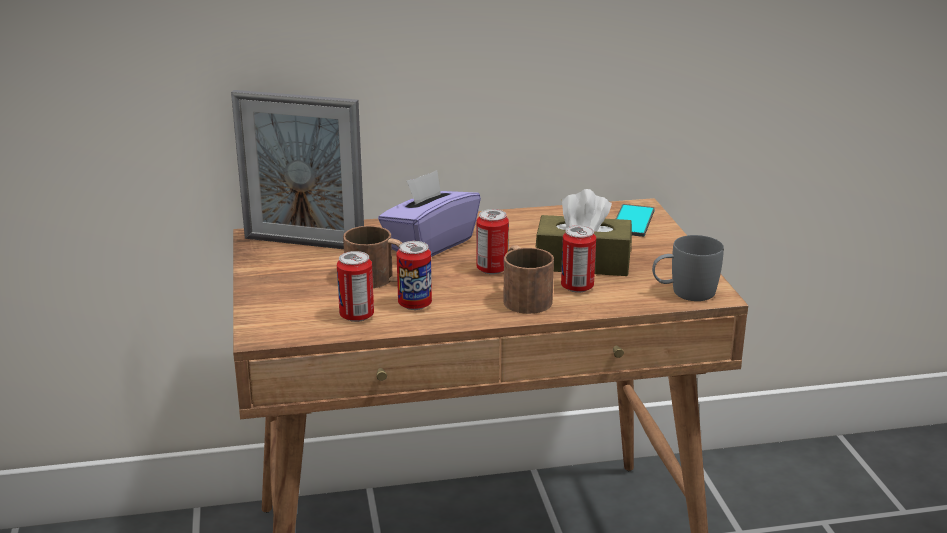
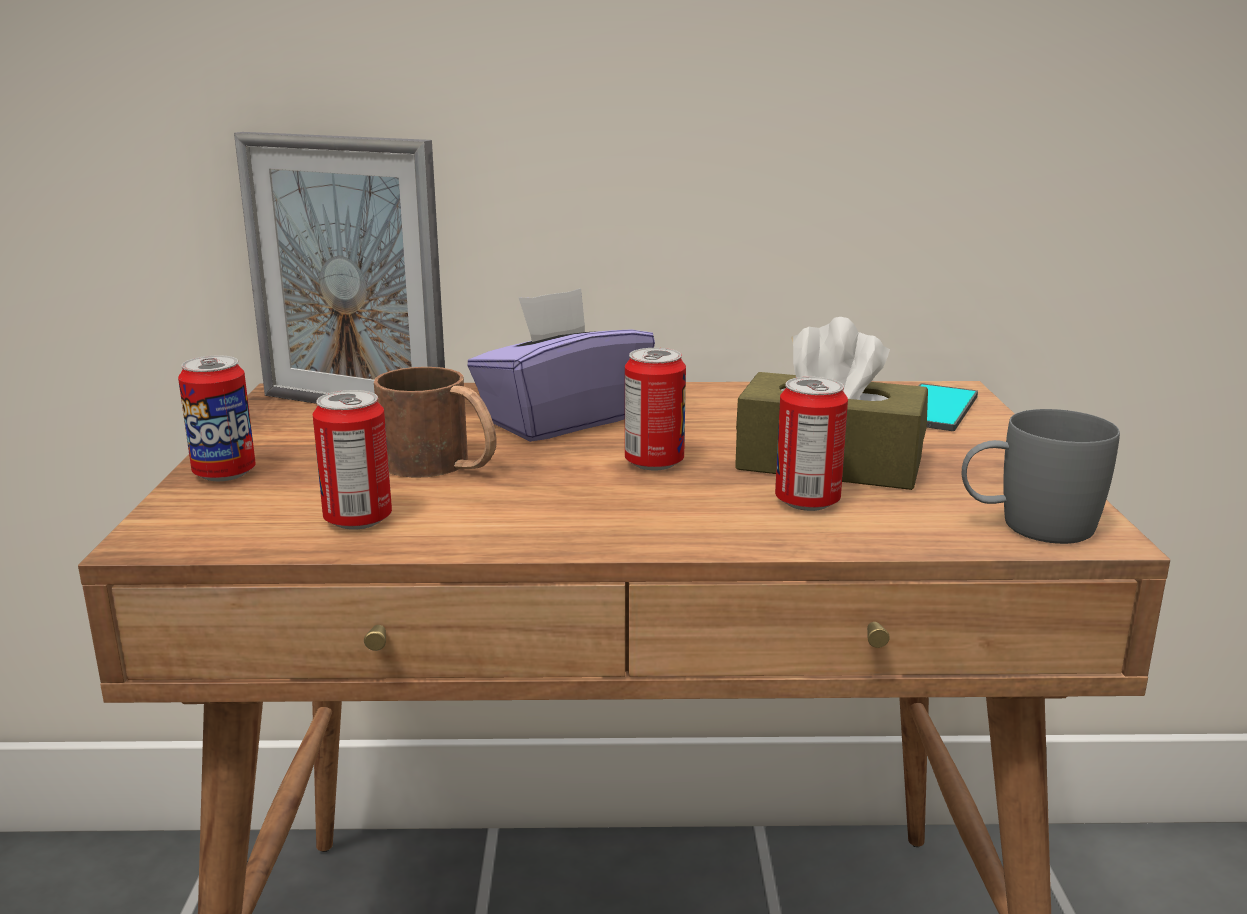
camera: 10 degrees right, 5 degrees down
(415, 304) = (479, 509): can -> can (224, 473)
(522, 296) = (693, 510): brown mug -> none

